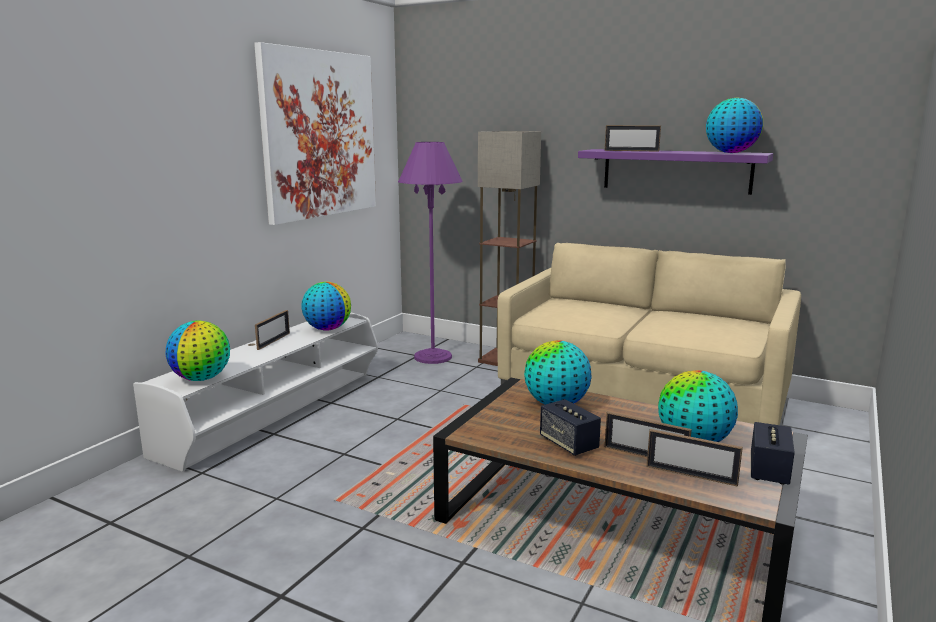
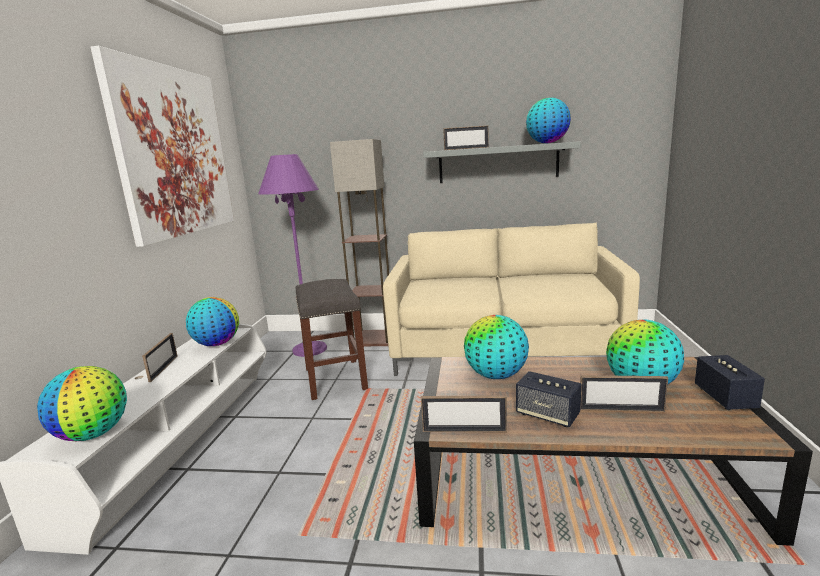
camera: 20 degrees left, 0 degrees up
(441, 390) = (336, 379): none -> grey stool
(676, 171) = (498, 163): purple shelf -> grey shelf
(691, 475) = (678, 420): picture frame -> picture frame (464, 431)

